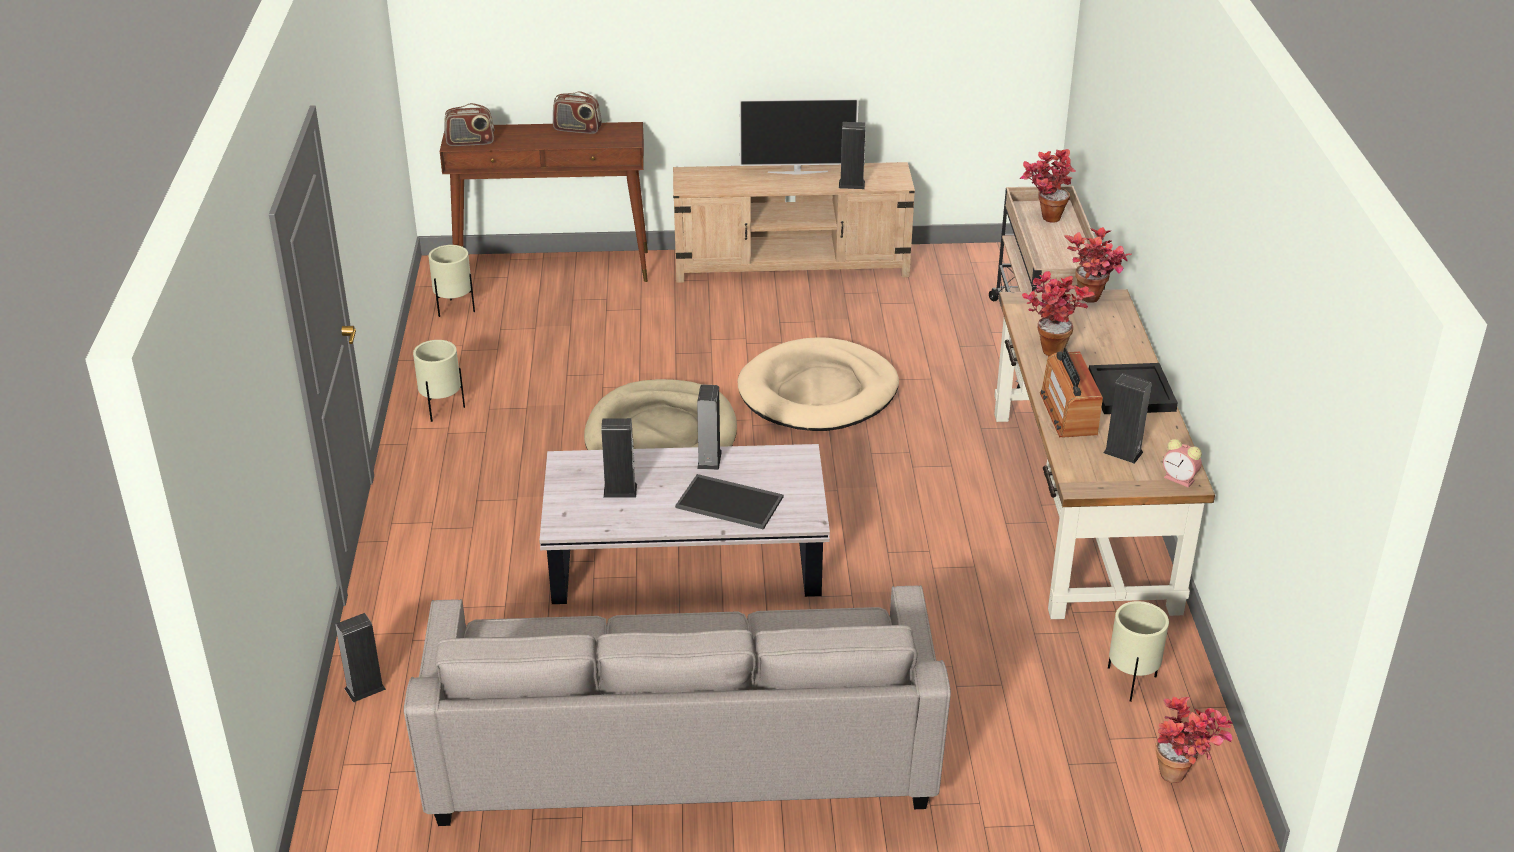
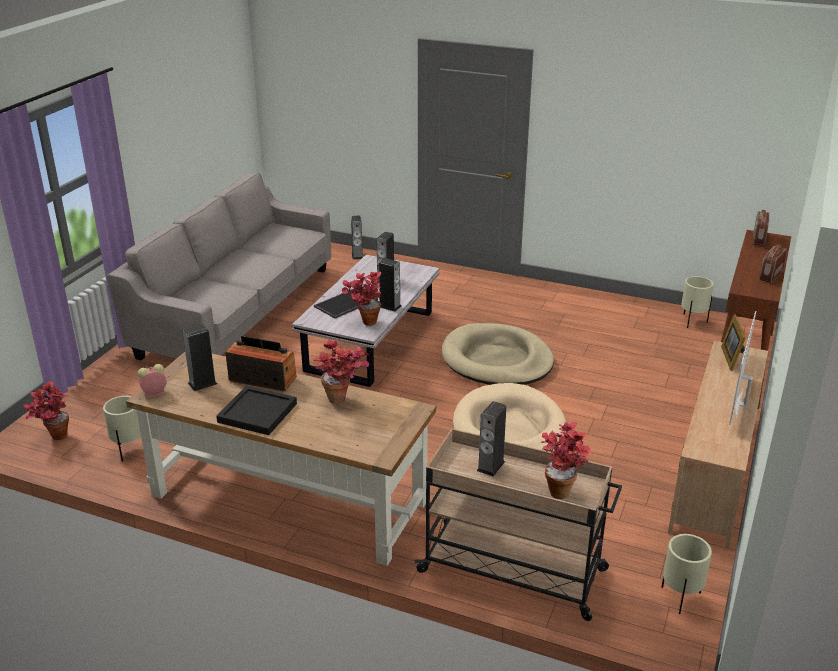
camera: 115 degrees right, 5 degrees down
(442, 409) = (572, 301): beige planter -> beige planter (680, 598)
(706, 182) = (732, 358): none -> picture frame
(851, 184) = (704, 424): speaker -> speaker (490, 466)
(1093, 302) = (385, 443): potted plant -> potted plant (364, 322)

